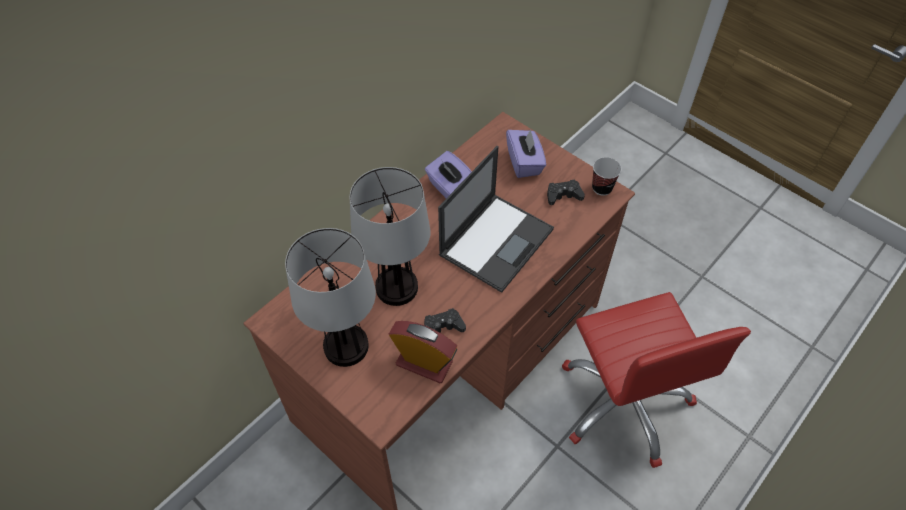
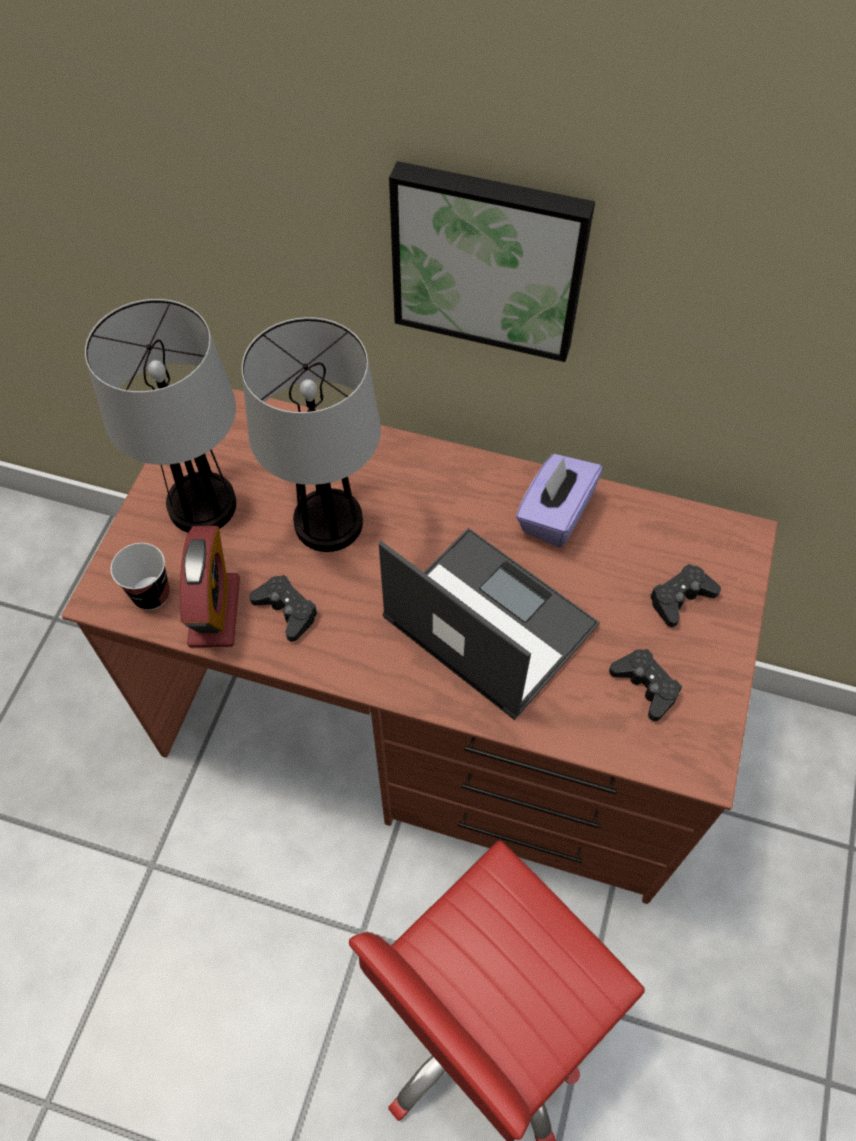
camera: 65 degrees right, 5 degrees up
(368, 97) = (489, 259): none -> picture
(497, 241) = (487, 620): laptop -> laptop turned 150 degrees counterclockwise
(524, 163) = (680, 598): purple tissue box -> black game controller
(602, 188) = (703, 745): cup -> cup (151, 594)

